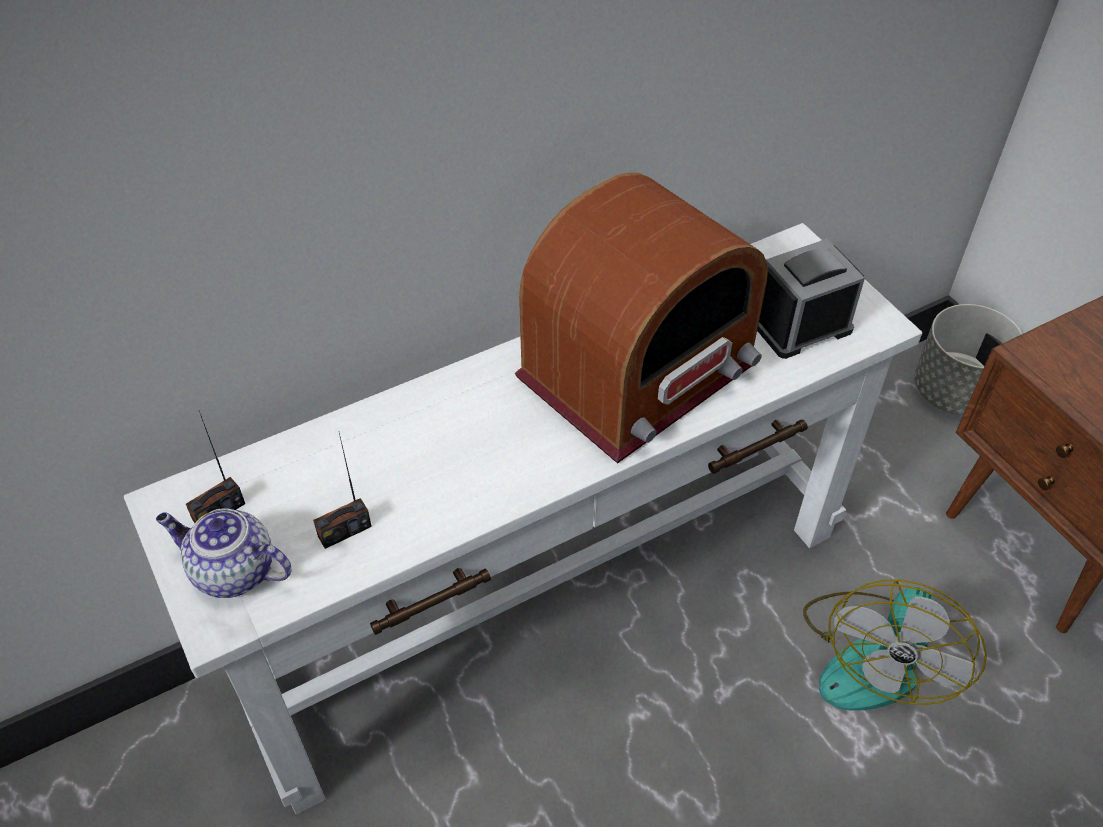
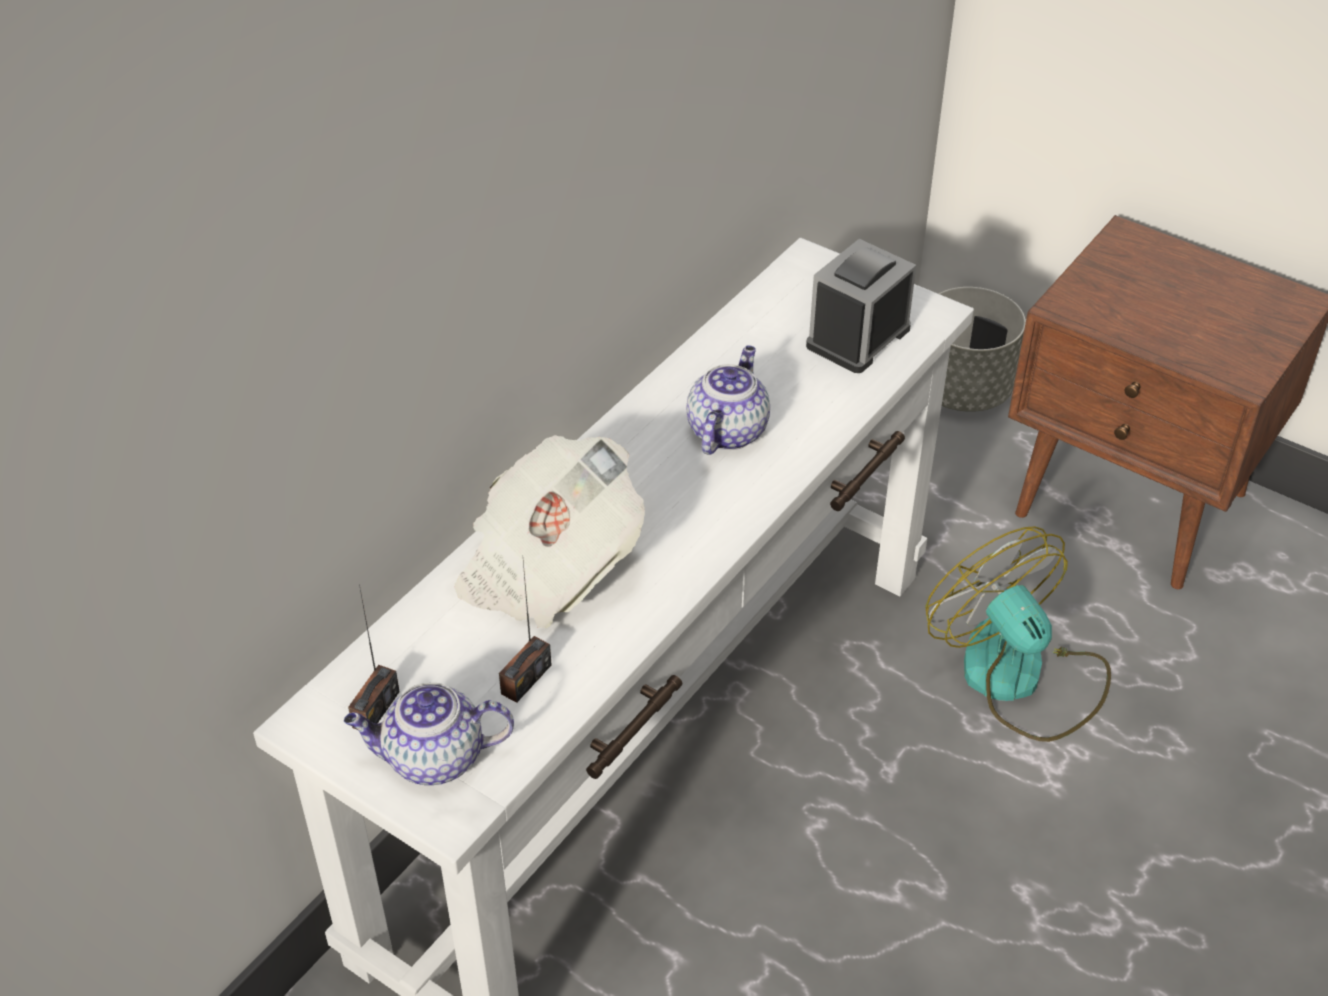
camera: 25 degrees left, 5 degrees down
(422, 439) = (547, 566): none -> newspaper
(638, 372) = (727, 430): radio -> teapot
(874, 656) = (1018, 678): fan -> fan turned 150 degrees clockwise

